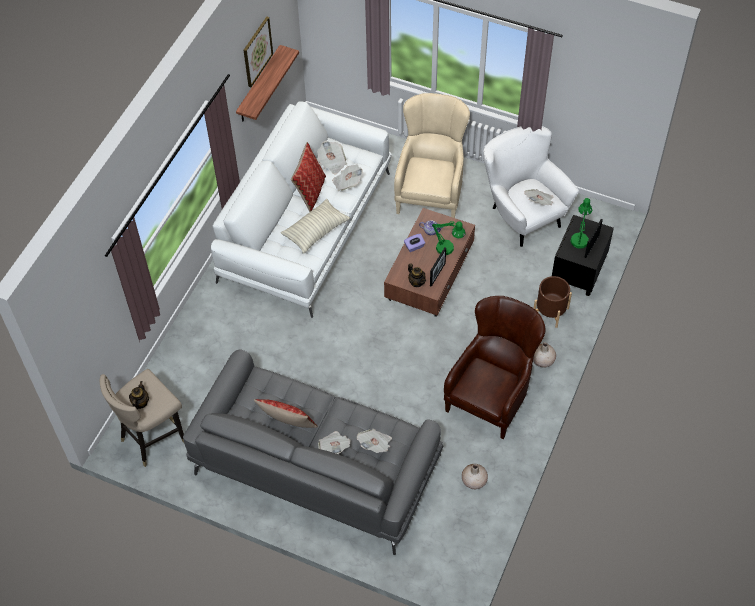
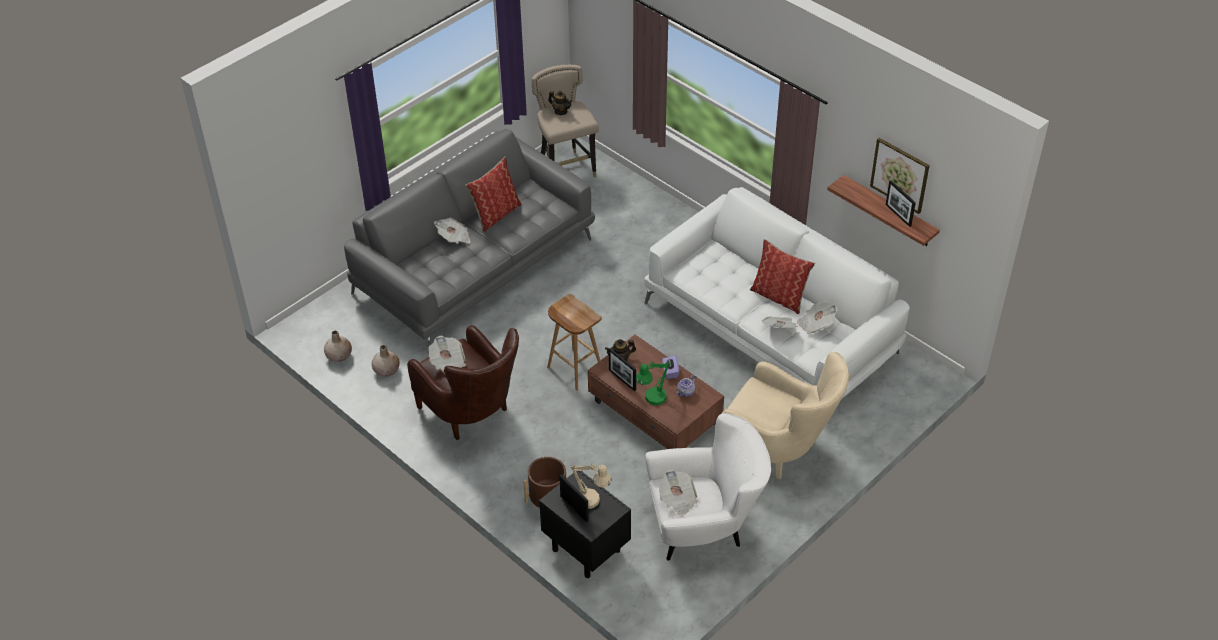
camera: 110 degrees right, 10 degrees down
(273, 69) = (898, 215): none -> picture frame
(316, 231) = (721, 288): pillow -> none
(375, 445) = (438, 264): newspaper -> newspaper (448, 363)
(409, 342) = (574, 369): none -> brown stool
(542, 360) = (490, 473): beige vase -> beige vase (339, 356)
(580, 238) = (592, 502): green table lamp -> beige table lamp

